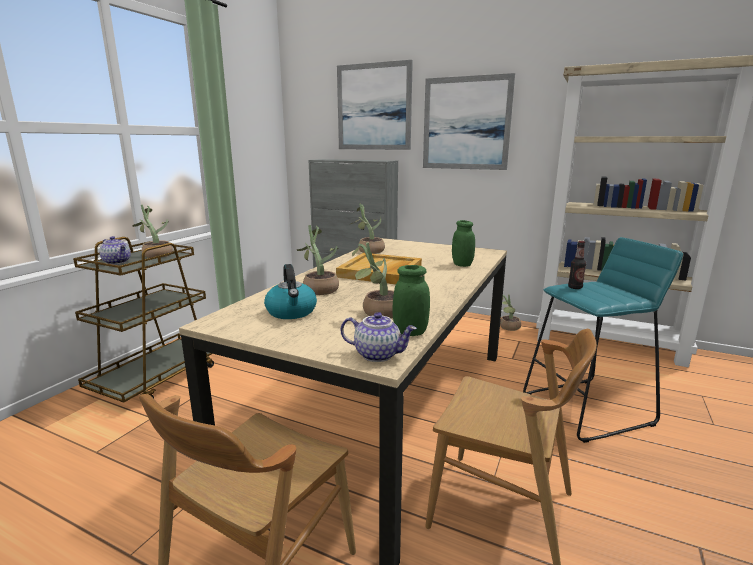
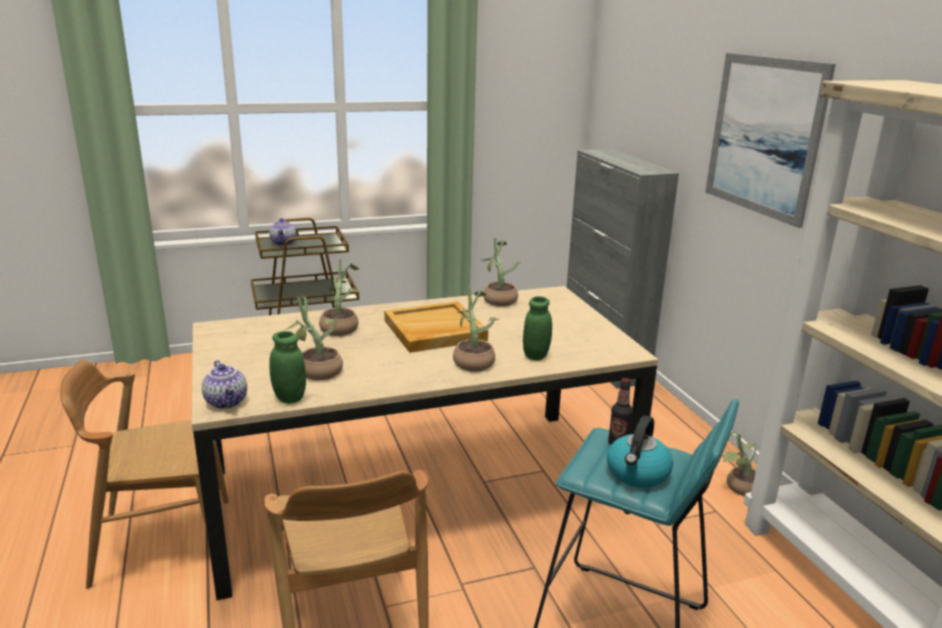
camera: 45 degrees right, 5 degrees up
(155, 254) = (322, 243): potted plant -> potted plant (472, 361)
(292, 312) = (271, 341): kettle -> kettle (637, 473)
(373, 107) = (670, 85): picture -> none

